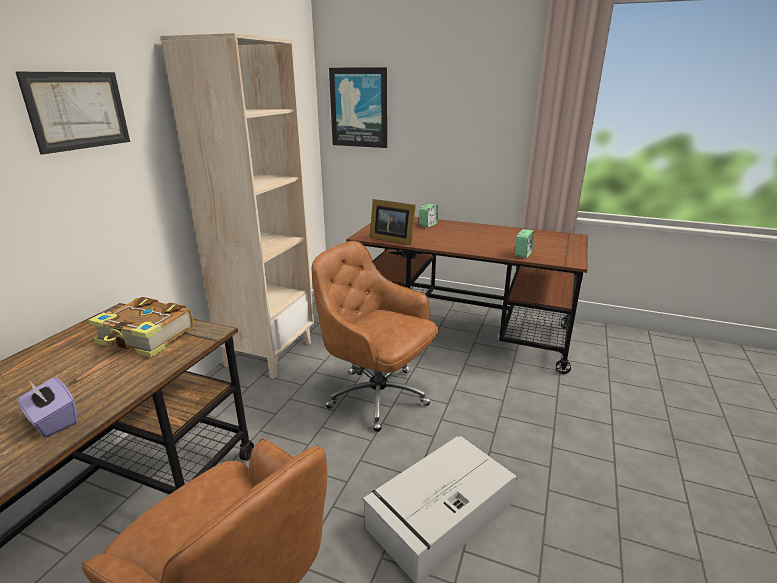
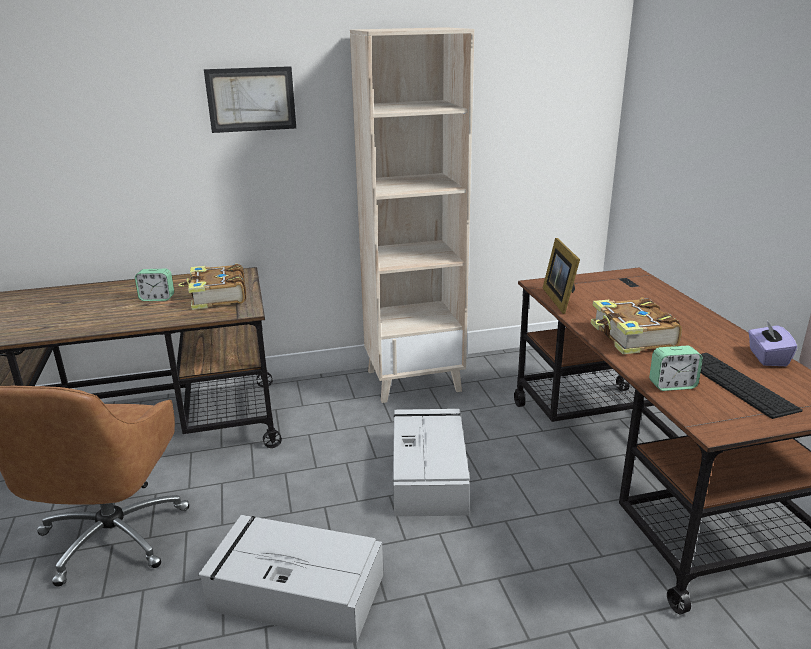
camera: 55 degrees right, 0 degrees up
(53, 421) = (102, 320): purple tissue box -> purple tissue box (767, 357)
(359, 108) = (657, 108): picture -> none
(378, 395) = (429, 473): brown office chair -> grey storage box
(428, 225) = (654, 300): alarm clock -> alarm clock (157, 298)
(462, 243) = (632, 337): none -> book
(535, 244) = (736, 383): none -> keyboard

